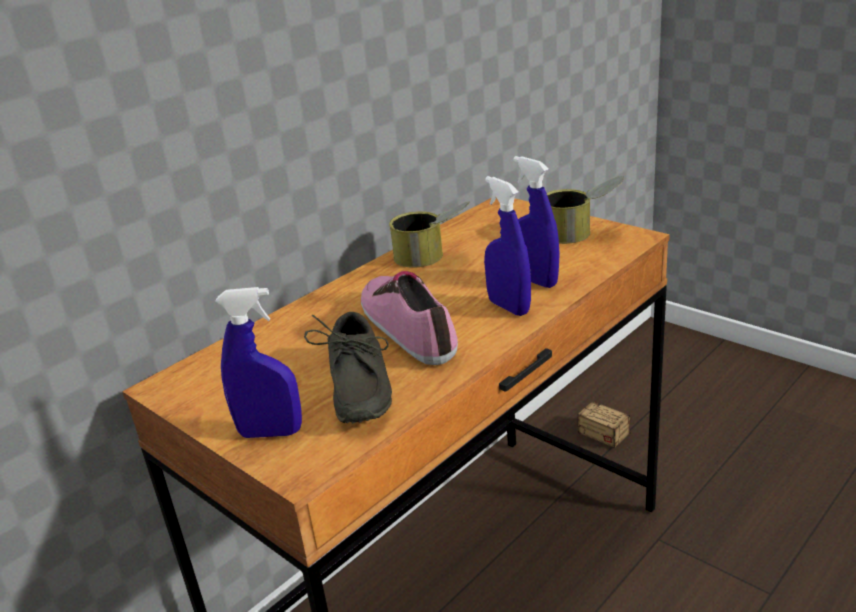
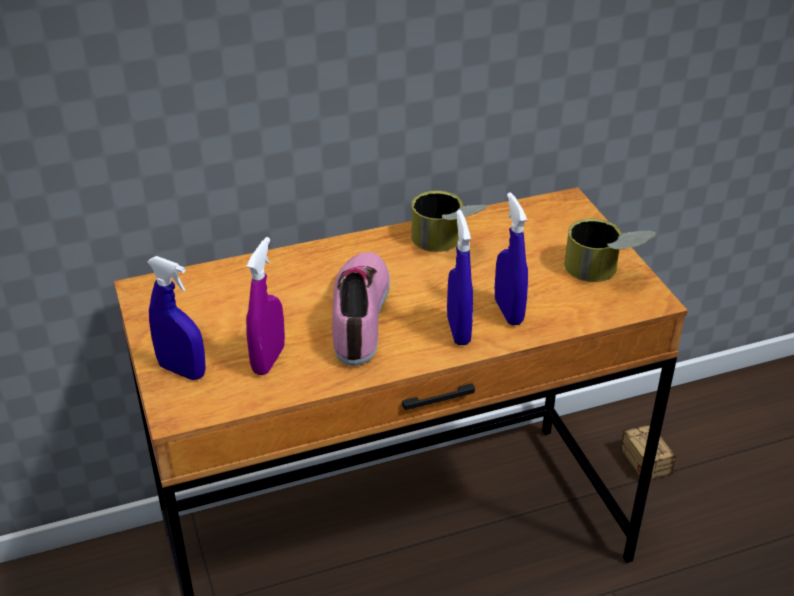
camera: 25 degrees right, 10 degrees up
(354, 390) = (268, 360): grey shoe -> purple spray bottle

